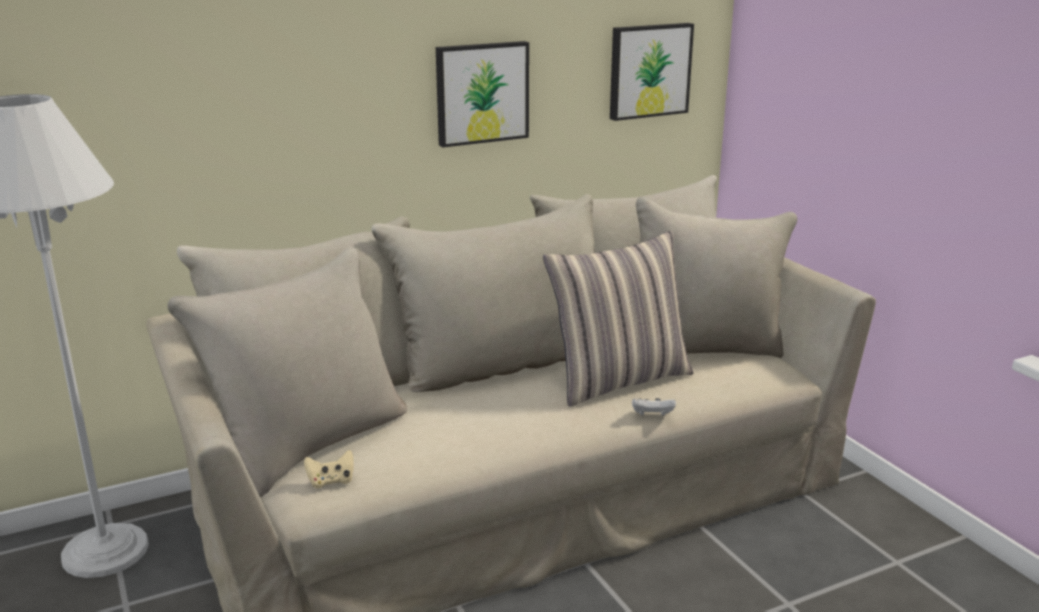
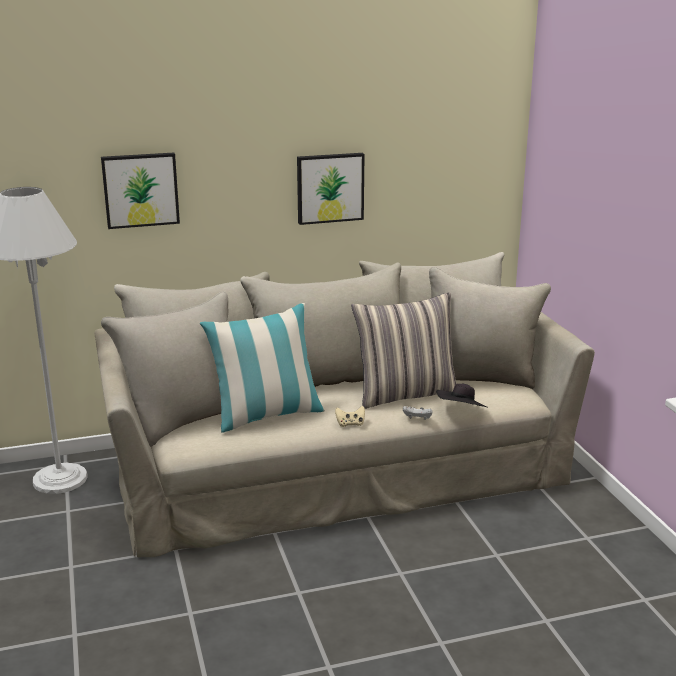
camera: 10 degrees right, 0 degrees up
(331, 481) = (194, 441): beige game controller -> beige game controller (350, 424)
(431, 430) = (266, 416): none -> pillow
(649, 70) = (458, 173): picture -> picture (140, 189)
(707, 400) = (461, 412): none -> black hat

